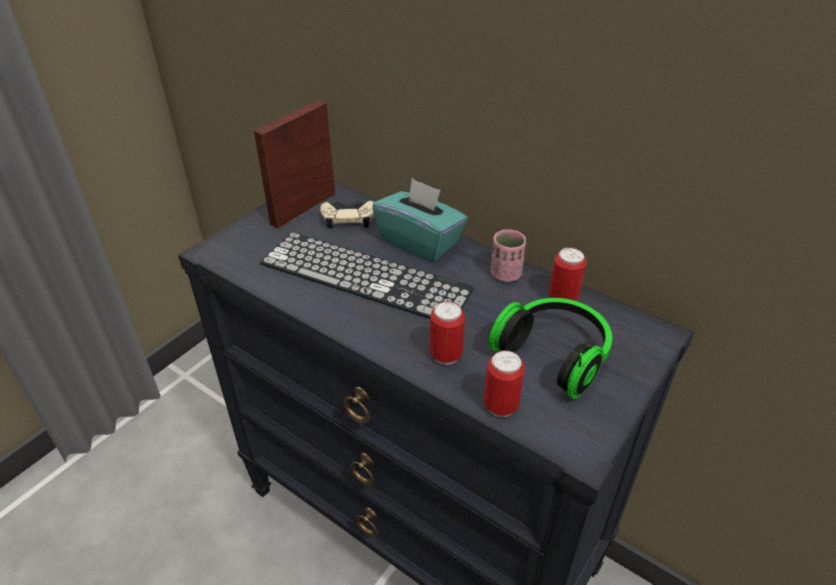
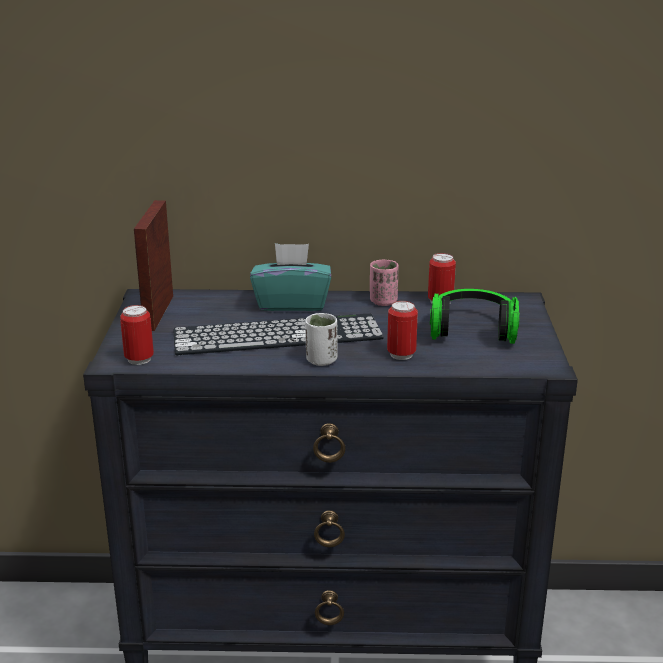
camera: 35 degrees left, 15 degrees down
(348, 218) = (209, 307): beige game controller -> none
(366, 327) = (321, 360): none -> white cup
(500, 406) = (472, 365): can -> can (139, 359)

